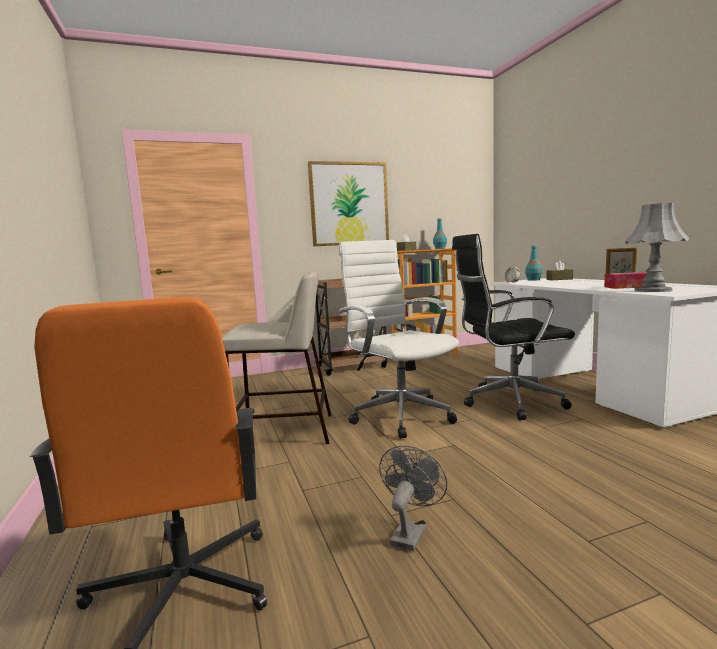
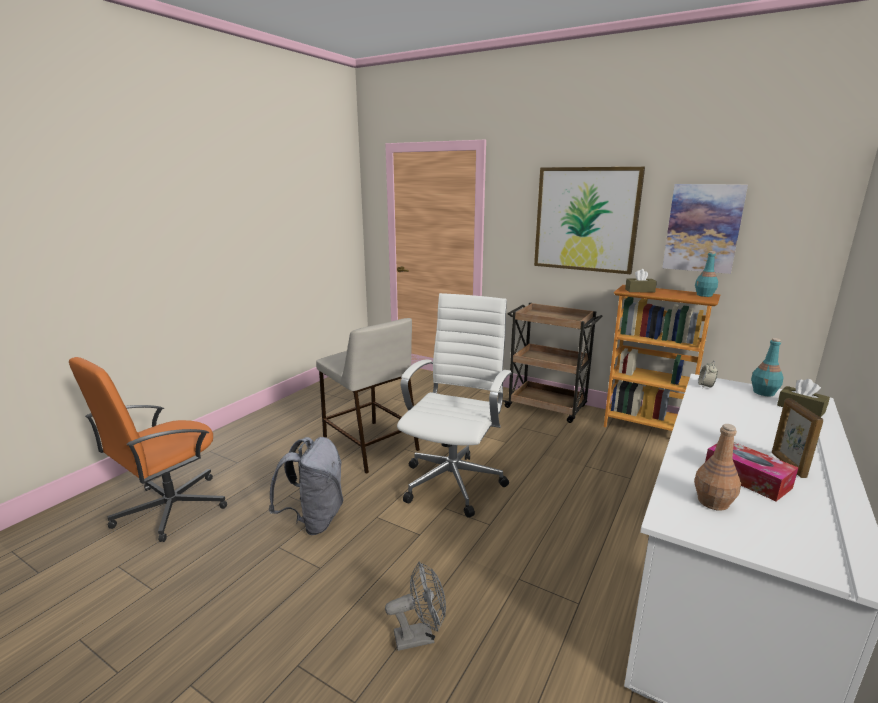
camera: 50 degrees right, 10 degrees up
(369, 485) = (314, 520): none -> grey backpack
(410, 532) = (261, 564): grey fan -> grey fan (420, 636)
(425, 205) = (703, 228): none -> picture
(508, 402) = (566, 534): black office chair -> none
(652, 290) = (712, 502): grey table lamp -> brown bottle

